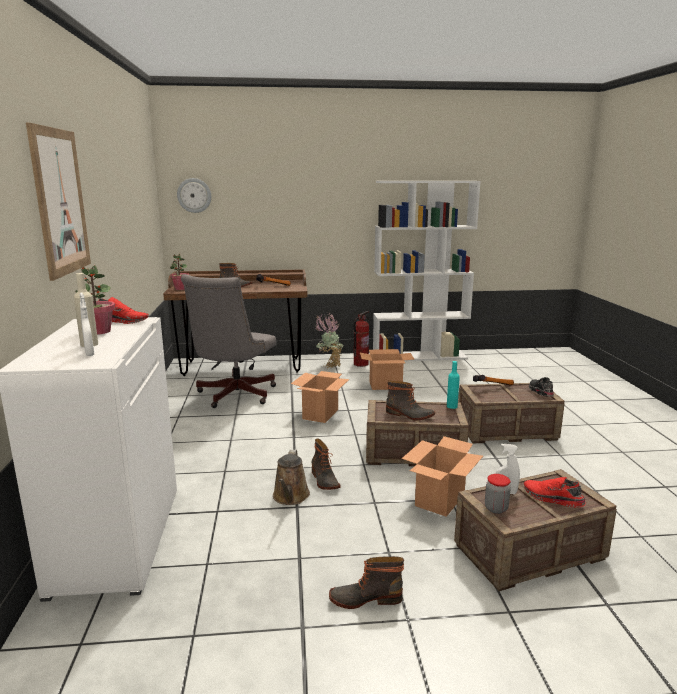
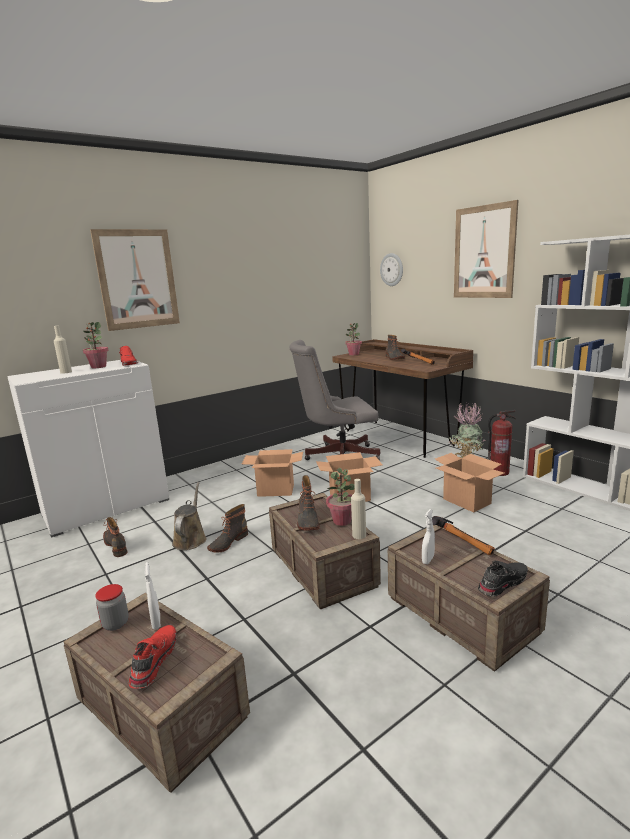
camera: 60 degrees right, 0 degrees up
(89, 353) = (45, 376): white spray bottle -> white spray bottle (428, 559)
(290, 497) = (190, 539): brown watering can -> brown watering can turned 120 degrees clockwise
(306, 184) = (484, 252): none -> picture
(365, 598) = (58, 622): boot -> boot (117, 545)
(424, 405) = (342, 521): none -> potted plant
(440, 500) = (235, 614): cardboard box -> cardboard box (275, 490)
(452, 406) = (359, 535): turquoise bottle -> beige bottle

